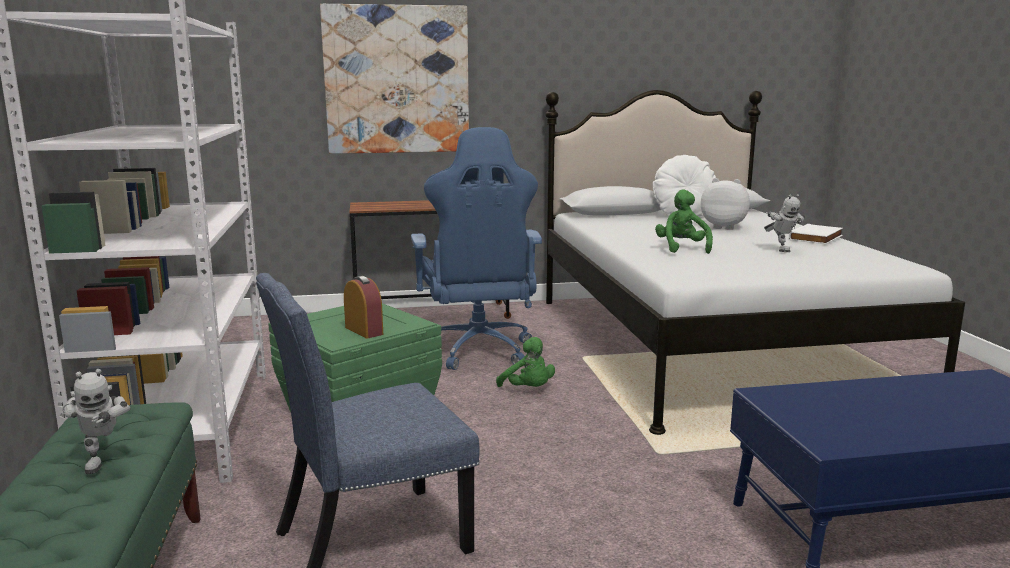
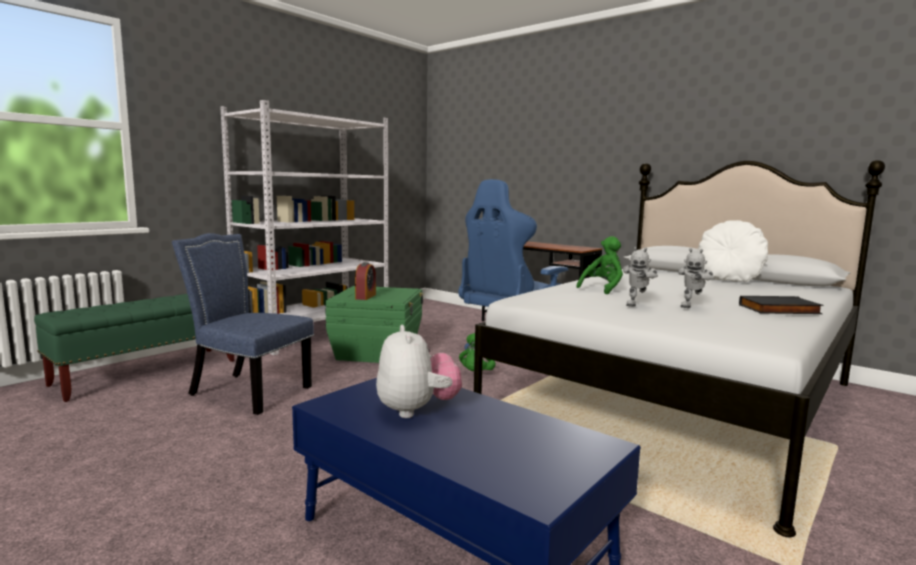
camera: 50 degrees right, 5 degrees down
(103, 460) = (157, 302): toy robot -> toy robot (637, 305)
(397, 80) = (541, 156): picture -> none
(724, 227) = (727, 290): plush toy -> plush toy (417, 410)
(817, 238) = (779, 310): white book -> black book

